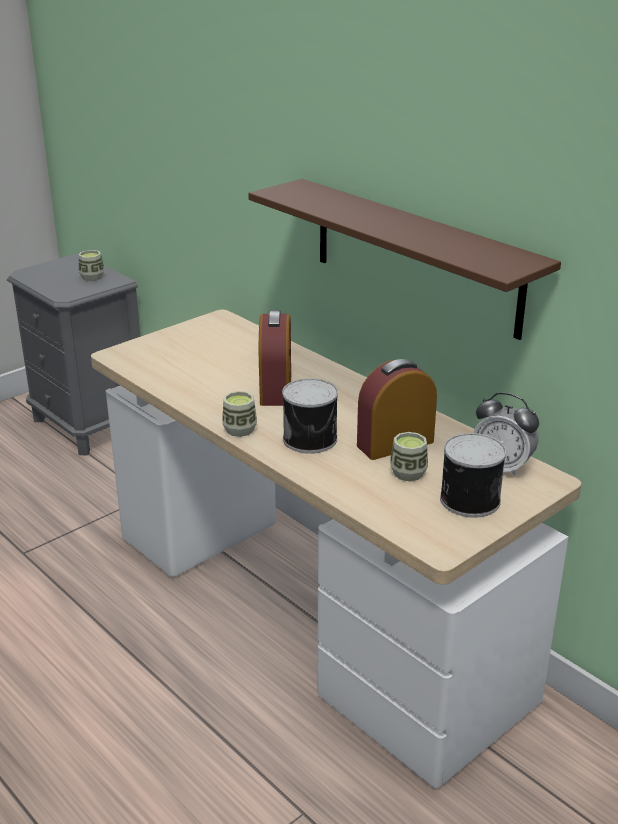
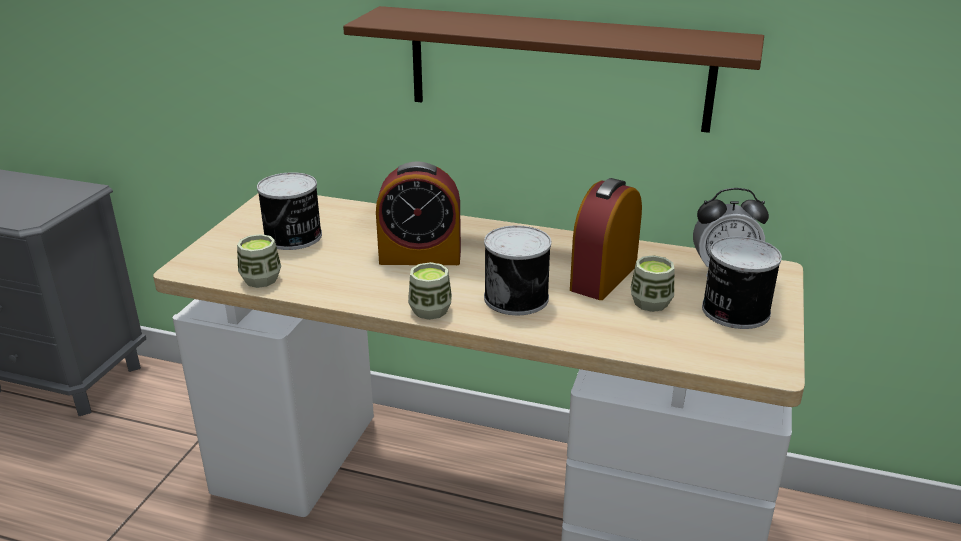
camera: 30 degrees left, 0 degrees up
(92, 277) = (46, 192): cup -> cup (261, 279)
(204, 351) = (293, 237): none -> can
(275, 389) = (420, 256): alarm clock -> alarm clock turned 120 degrees clockwise

